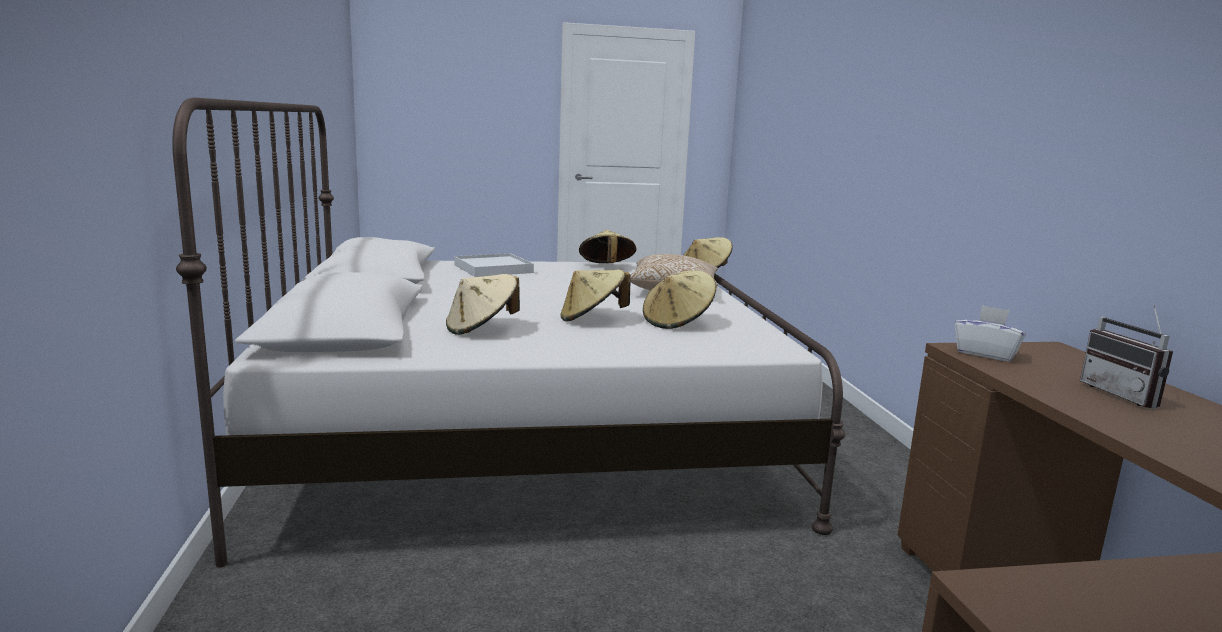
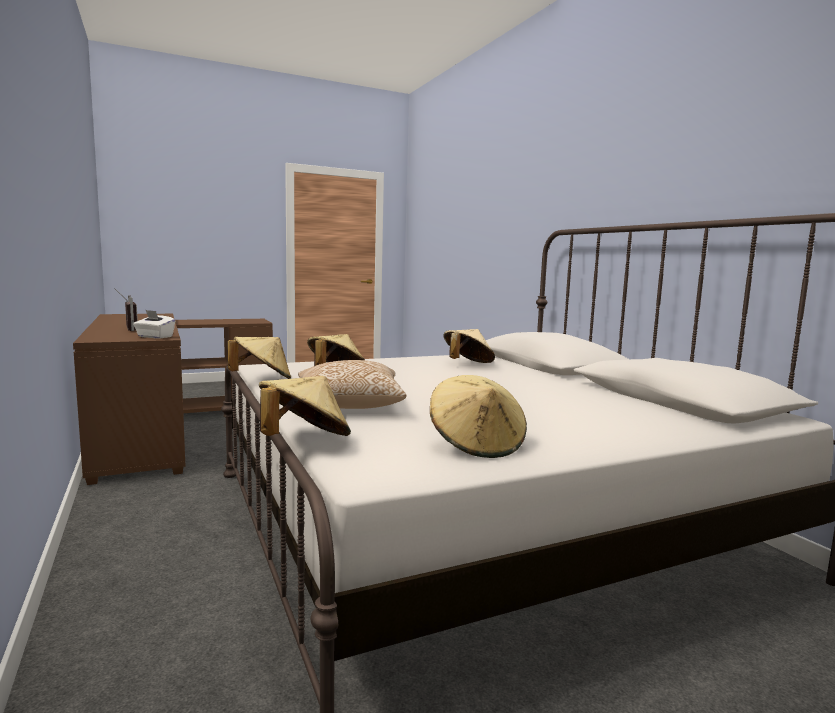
camera: 165 degrees right, 5 degrees down
(493, 269) = (609, 420): white tray -> none
(592, 318) = (405, 374): beige hat -> beige hat (262, 379)

